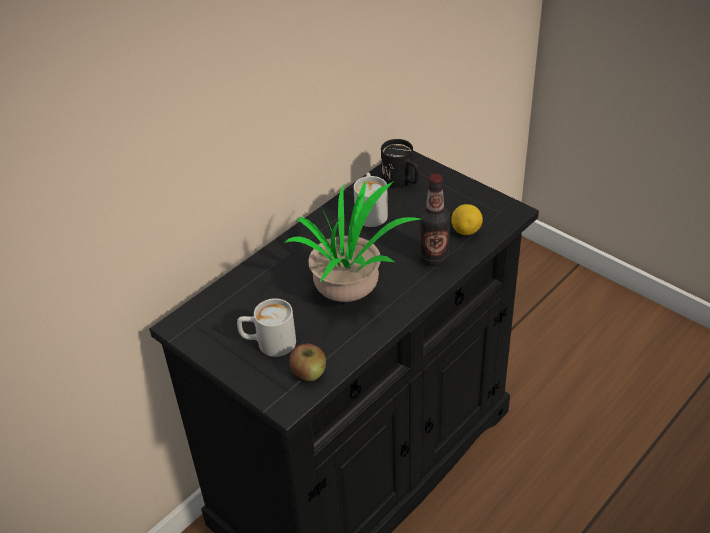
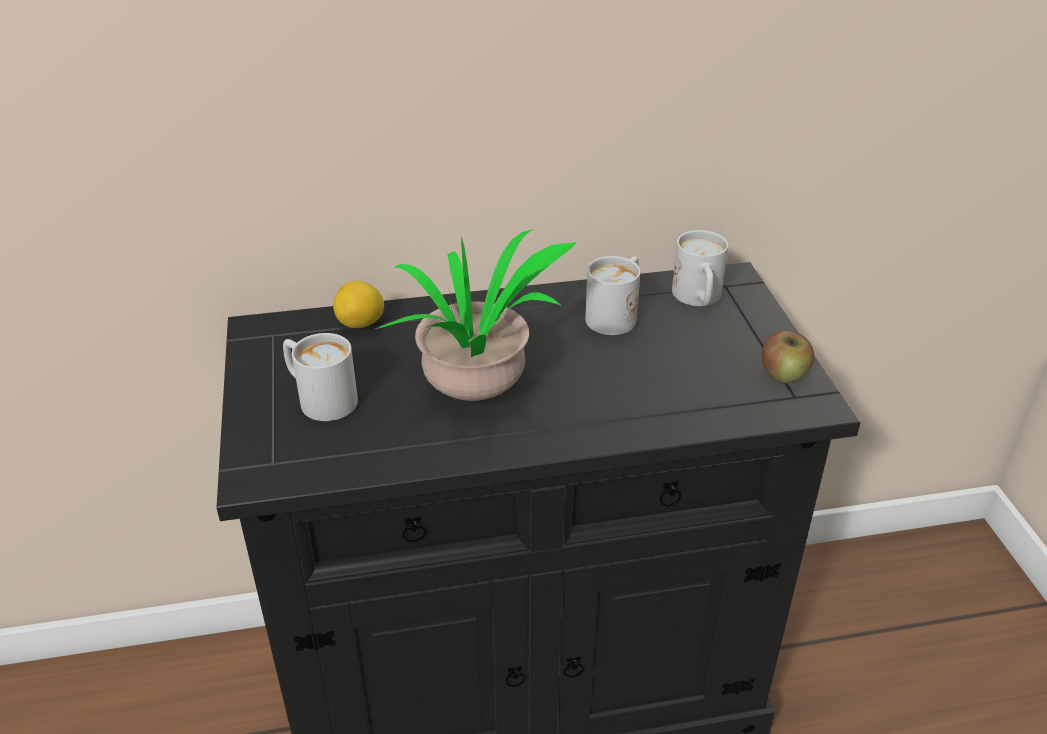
camera: 35 degrees right, 5 degrees down
(309, 372) = (320, 456): apple -> apple (784, 374)
(402, 181) = (698, 299): black mug -> white mug
(433, 258) = (633, 408): bottle -> none
(466, 231) = (718, 397): lemon -> lemon (361, 324)

